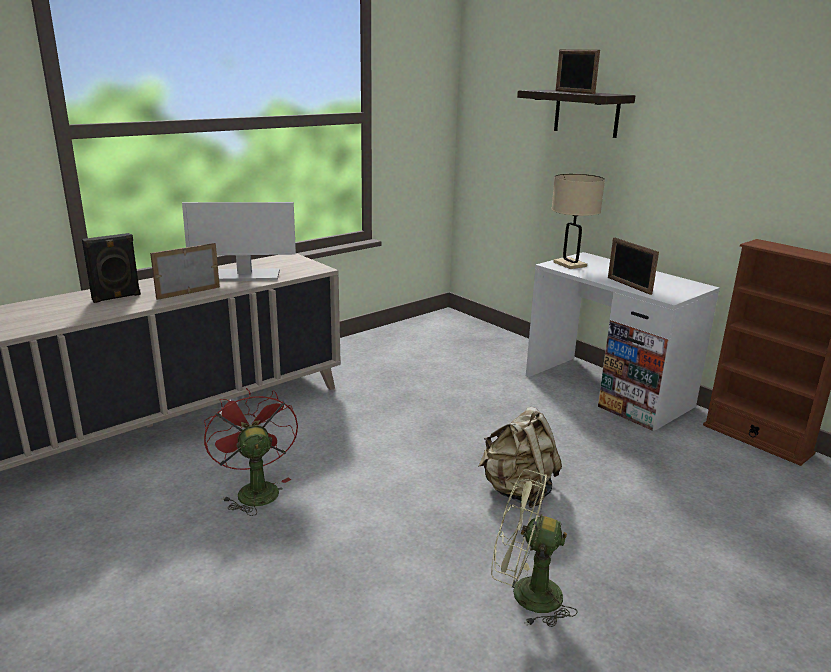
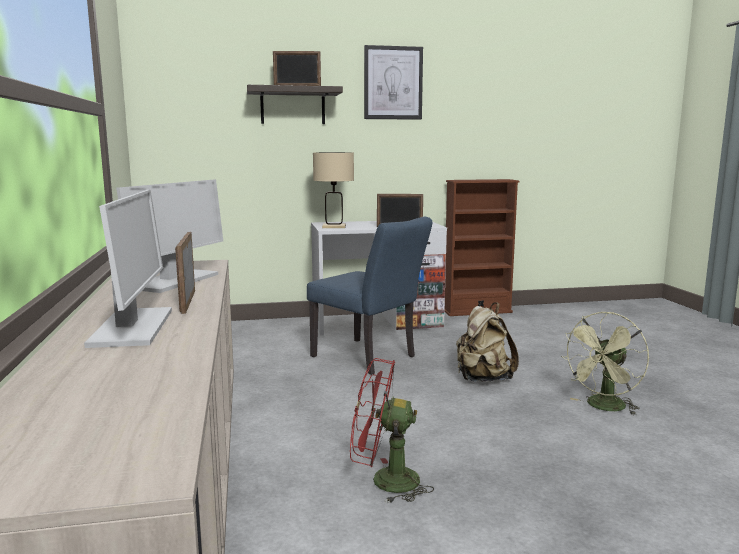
camera: 60 degrees left, 10 degrees down
(116, 297) = (133, 328): black speaker -> monitor
(497, 415) = (369, 358): none -> blue chair
(707, 89) = (393, 83): none -> picture

